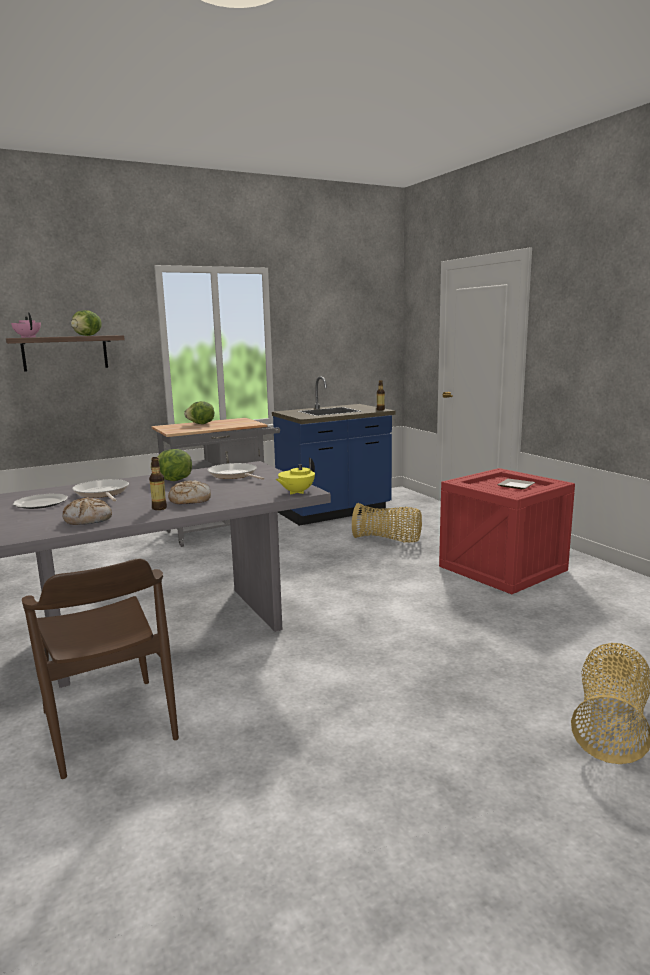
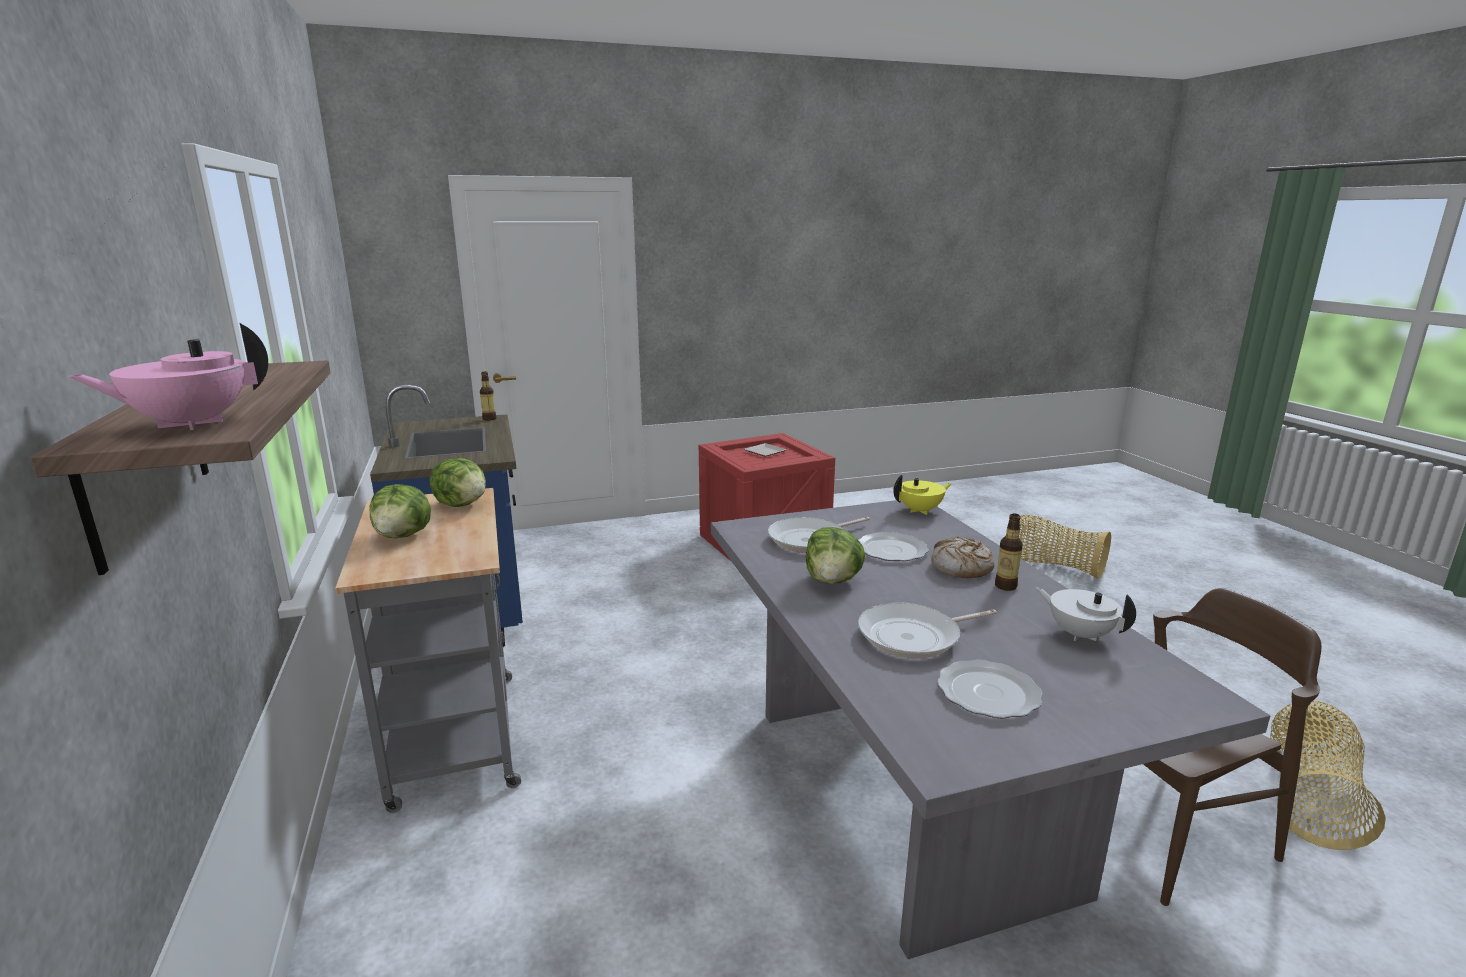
camera: 80 degrees left, 5 degrees up
(87, 336) = (268, 379): lettuce -> lettuce (462, 504)
(88, 520) = (1079, 634): bread -> white teapot
(218, 488) = (893, 550): none -> plate
(296, 492) = (920, 510): yellow teapot -> yellow teapot turned 75 degrees counterclockwise
(388, 540) = (632, 586): basket -> basket (1310, 798)

